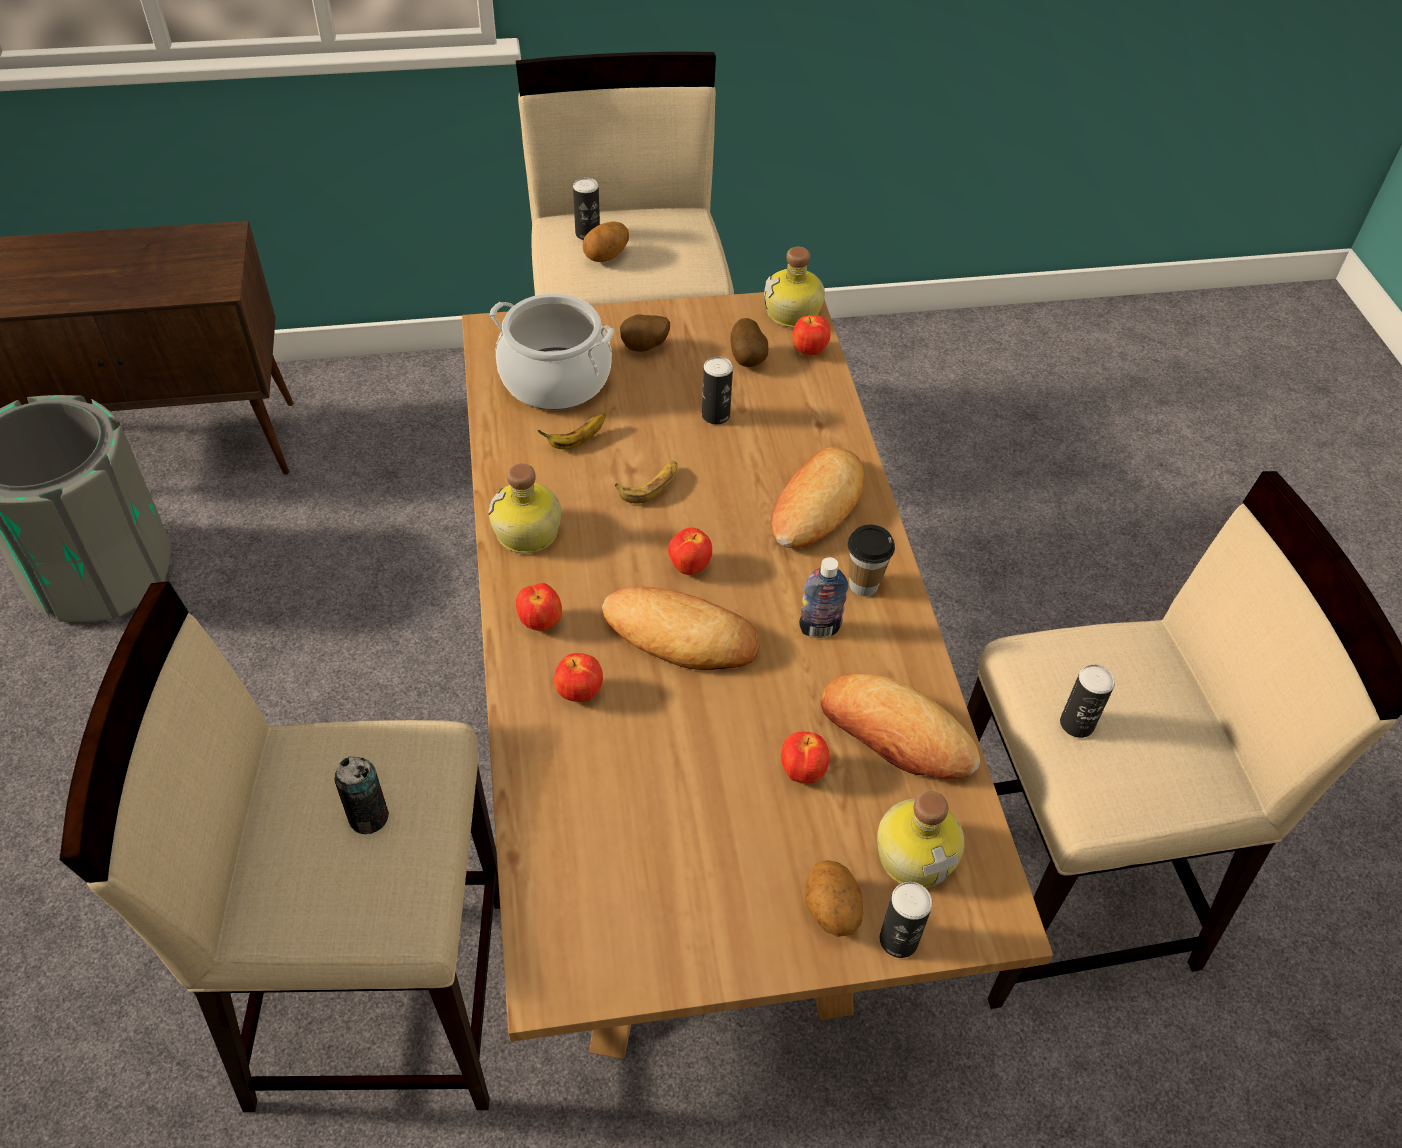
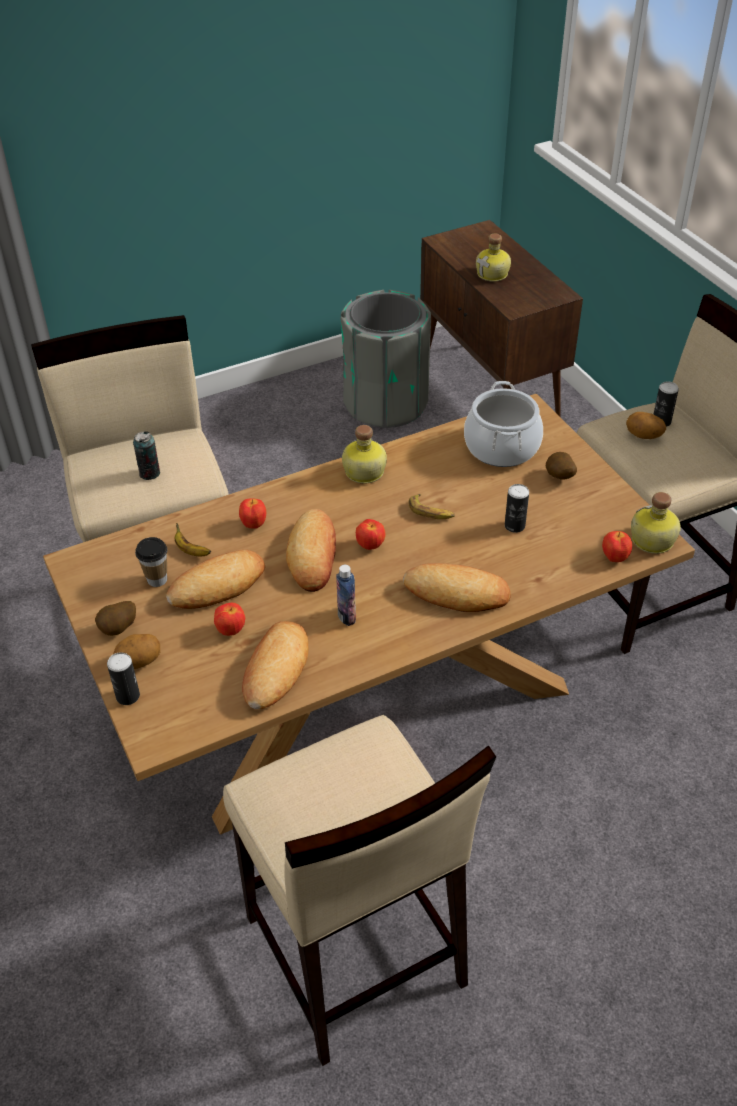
camera: 75 degrees right, 5 degrees down
(541, 623) = (298, 496): apple -> none
(576, 441) = (451, 471): banana -> banana (191, 551)
(698, 770) = (218, 585): none -> bread
(748, 359) = (583, 529): potato -> potato (119, 629)
(863, 585) = (395, 631): cup -> cup (157, 579)
(916, 854) = (188, 694): bottle -> bottle (493, 274)
(1076, 724) = (321, 766): can -> none

